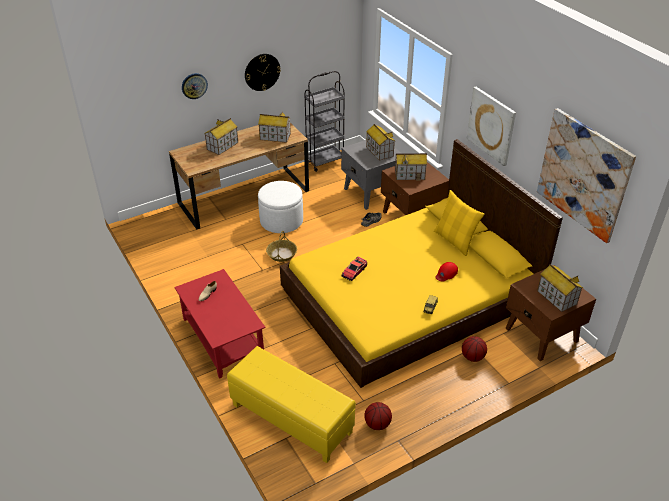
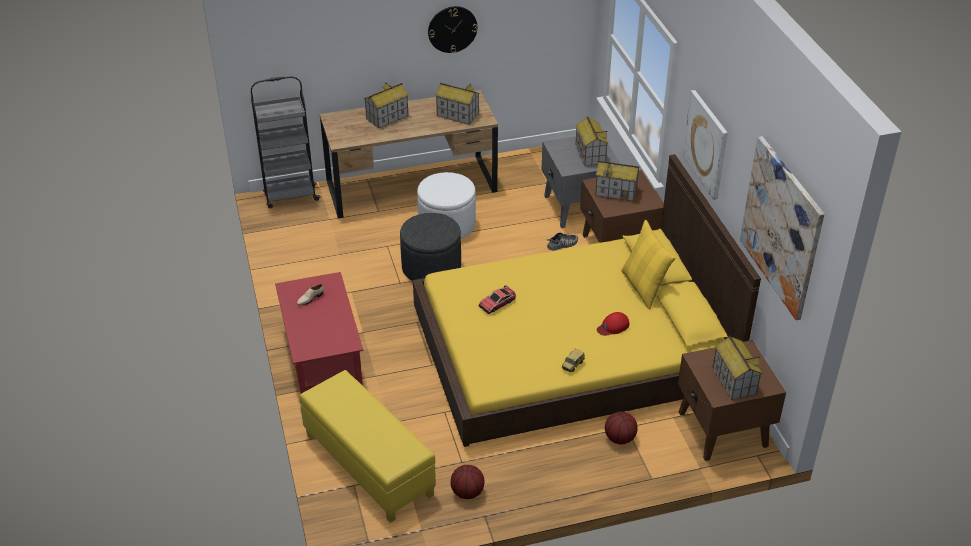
camera: 15 degrees right, 0 degrees up
(194, 86) = (359, 37): wall clock -> none
(282, 254) = (431, 267): basket -> grey ottoman
(325, 162) = (533, 157): grey cart -> grey cart (291, 197)

